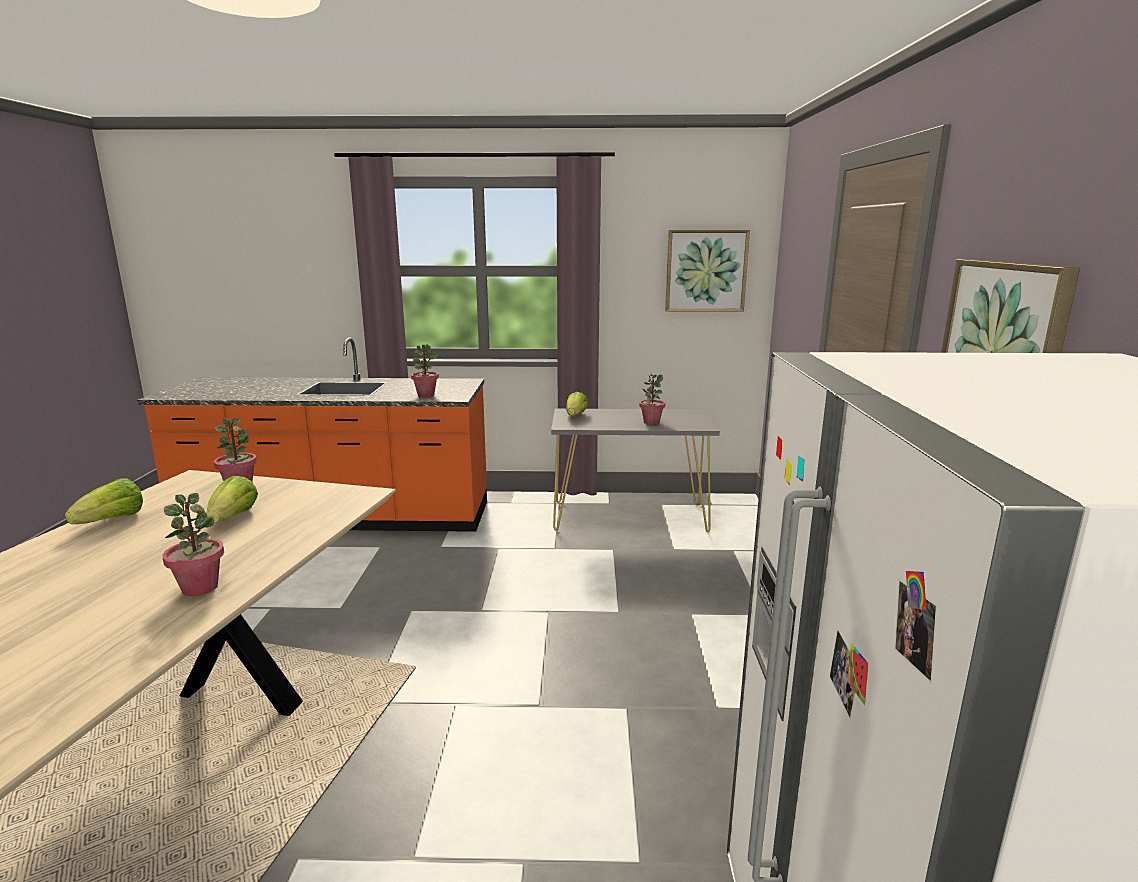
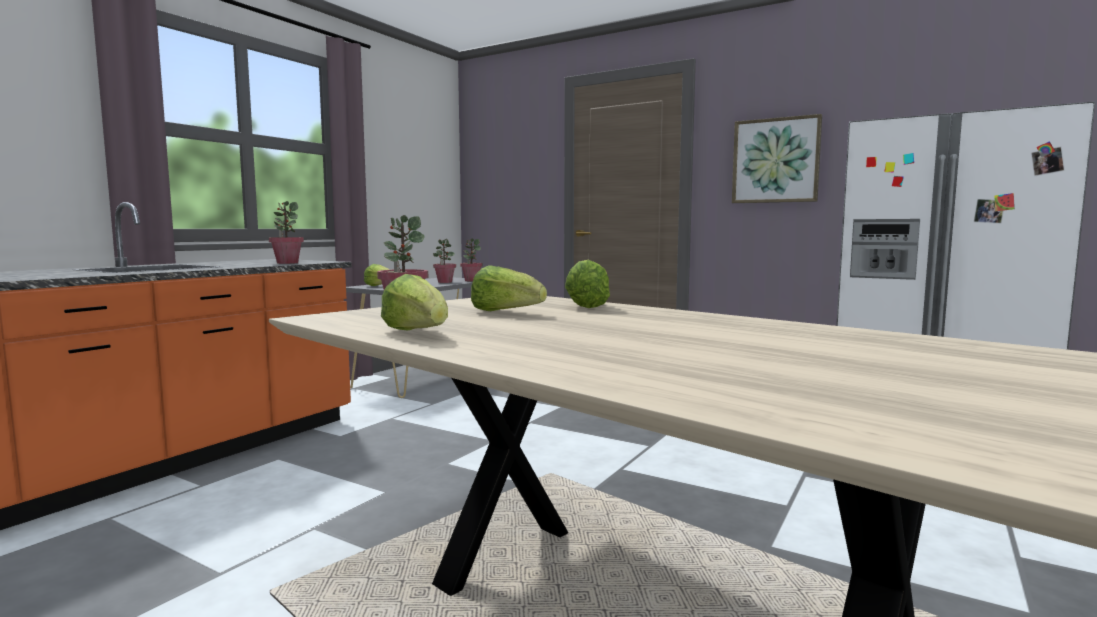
camera: 60 degrees left, 10 degrees down
(200, 588) = (679, 318): potted plant -> potted plant (471, 280)
(287, 535) = (586, 306): none -> lettuce
(706, 271) = (423, 162): picture -> none

